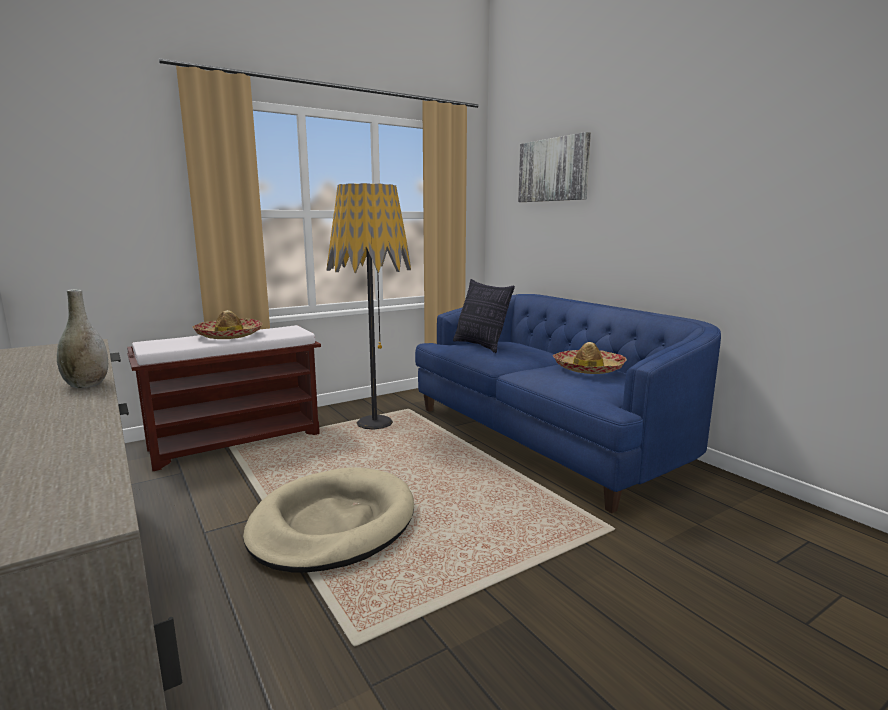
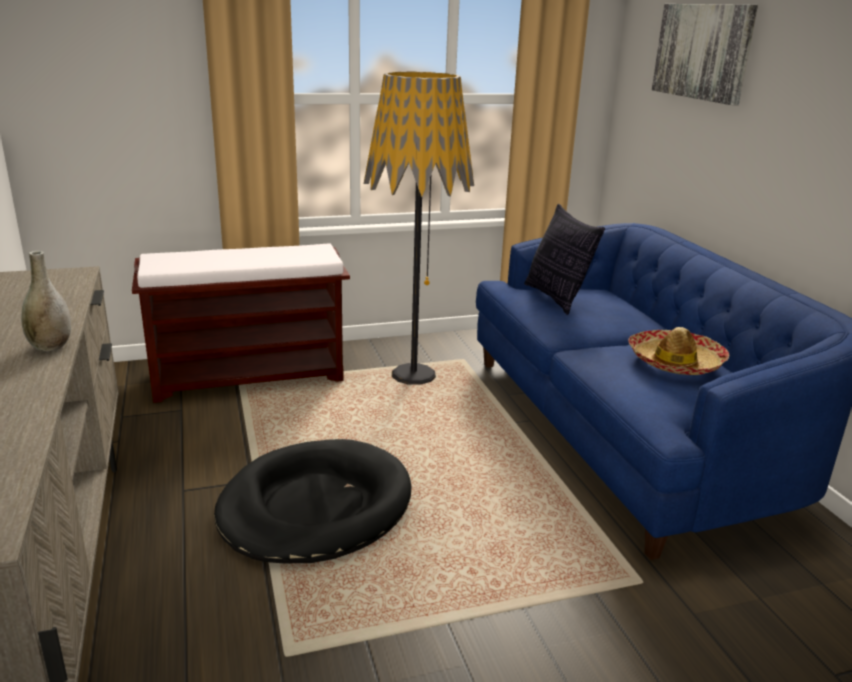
camera: 15 degrees right, 10 degrees up
(229, 335) = (244, 255): hat -> none
(332, 524) = (315, 507): beige dog bed -> black dog bed

